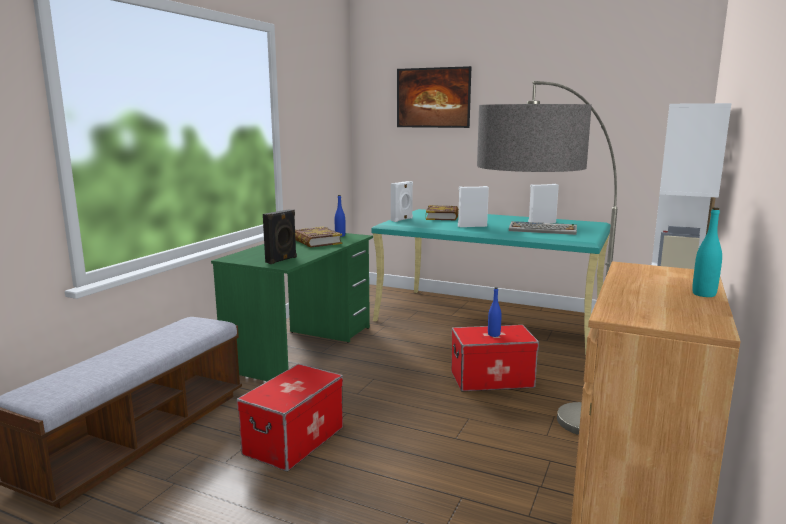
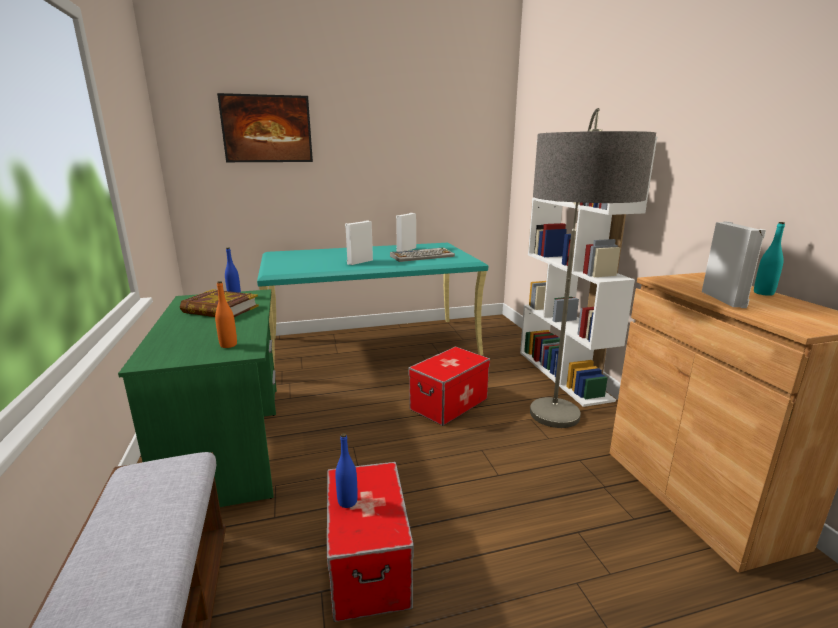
camera: 40 degrees left, 5 degrees up
(282, 260) = (228, 345): black speaker -> orange bottle
(402, 219) = (278, 266): white speaker -> white speaker (724, 299)
(442, 217) = (310, 256): book -> none
(494, 334) = (451, 363): blue bottle -> blue bottle (347, 501)

